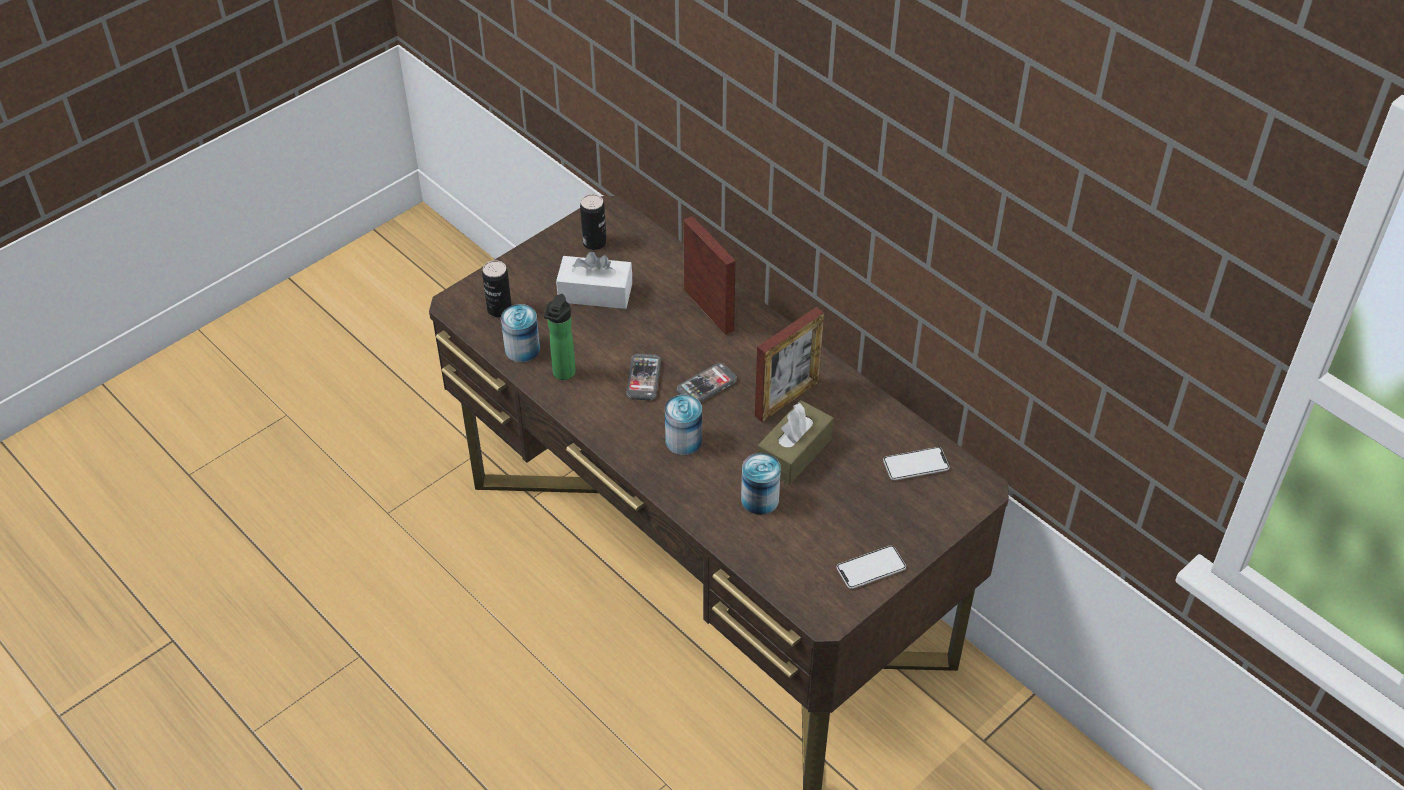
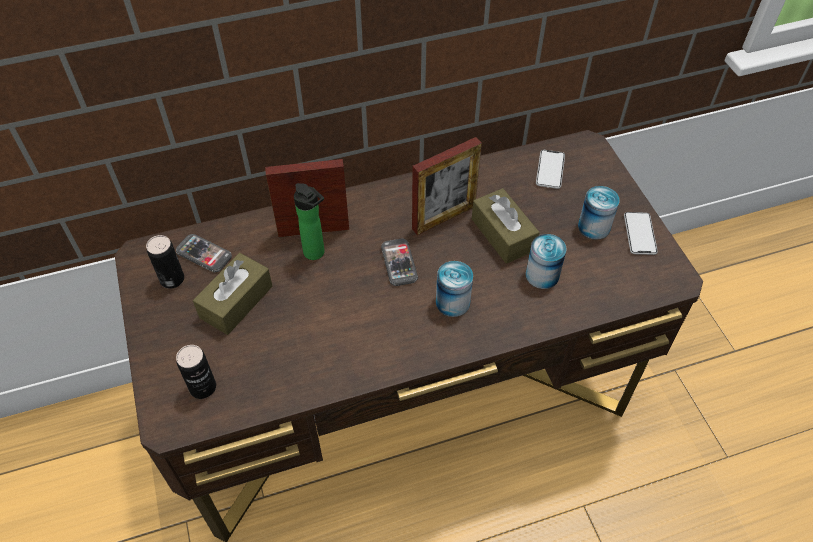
camera: 65 degrees left, 5 degrees up
(522, 349) = (269, 386): can -> can (594, 227)
(562, 374) = (322, 364): bottle -> bottle (316, 254)
(595, 293) = (236, 302): white tissue box -> brown tissue box
(643, 378) = (364, 304): phone -> phone (204, 254)
(787, 399) = (443, 217): picture frame -> picture frame turned 75 degrees clockwise

